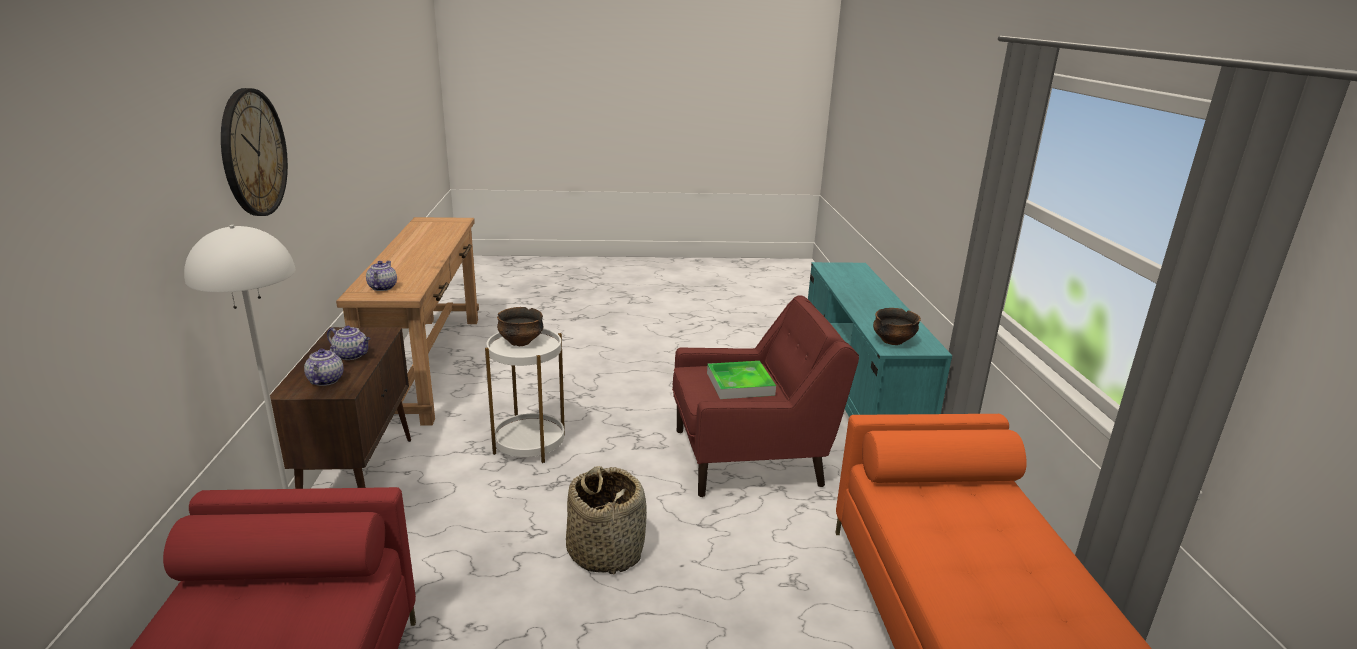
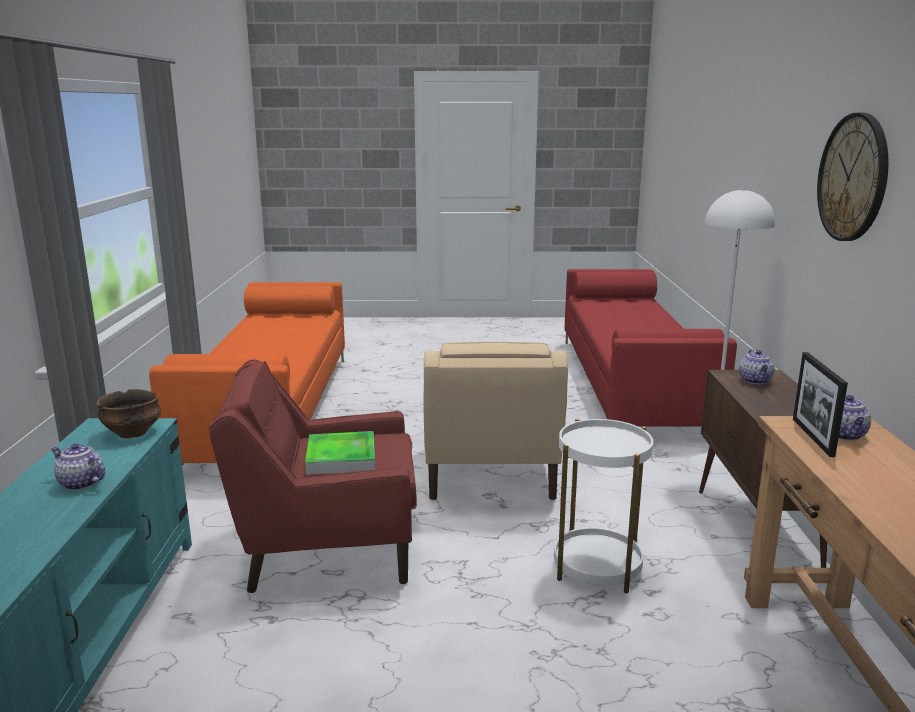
camera: 175 degrees left, 5 degrees down
(352, 355) = (768, 400): teapot -> teapot (80, 483)
(406, 286) = (812, 437): none -> picture frame
(520, 342) = (613, 448): bowl -> none
(606, 551) = (489, 473): basket -> beige armchair

